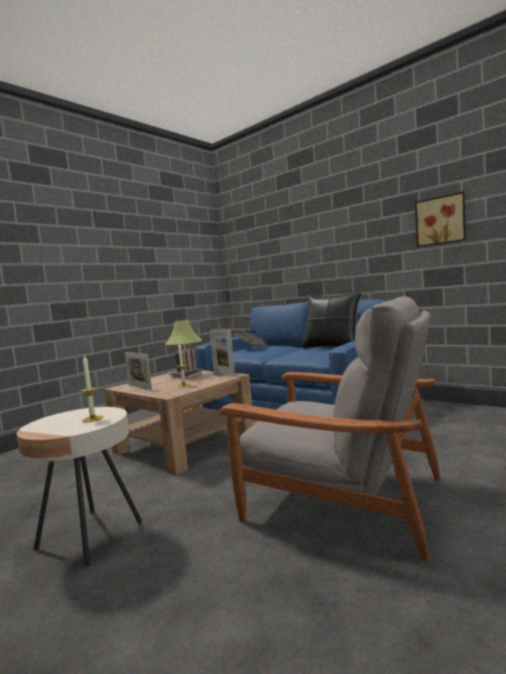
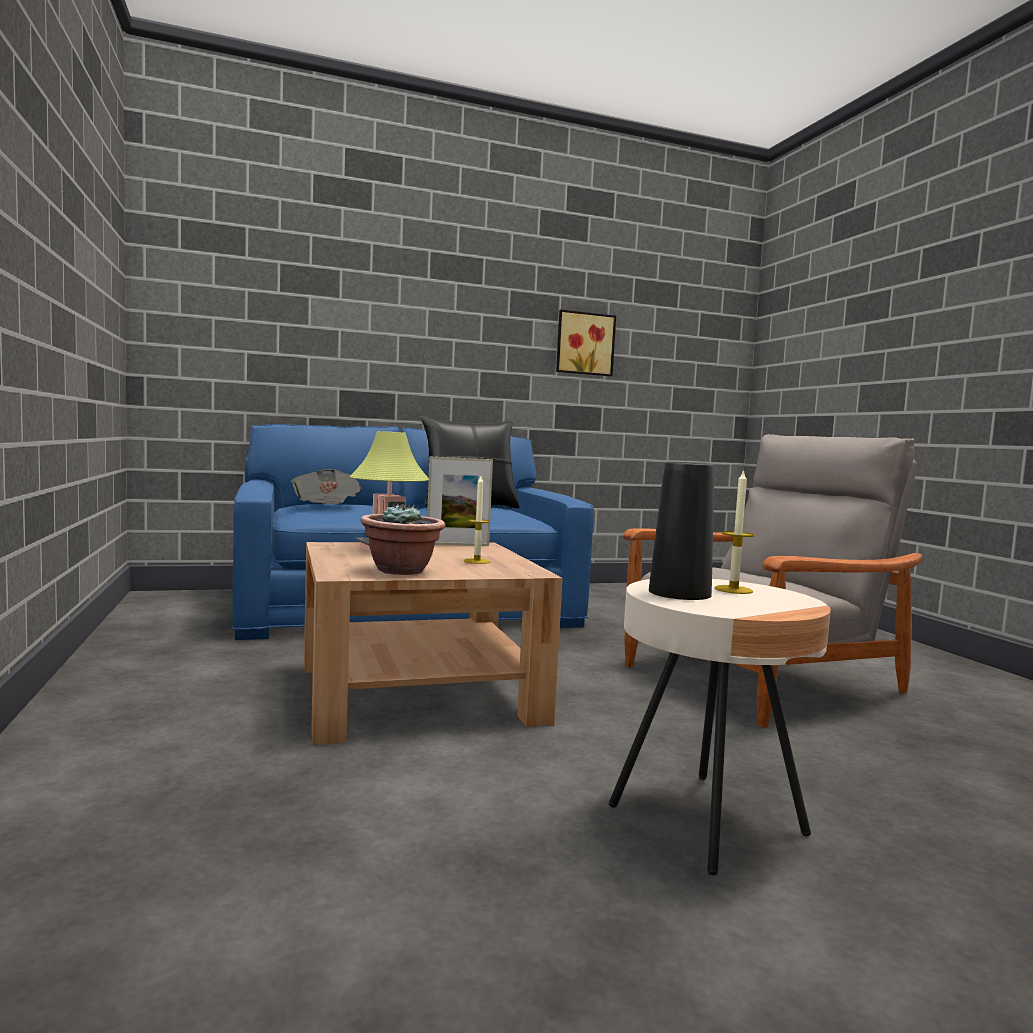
camera: 60 degrees left, 0 degrees up
(71, 415) = (679, 593): none -> black vase
(140, 387) = (402, 571): picture frame -> potted plant

